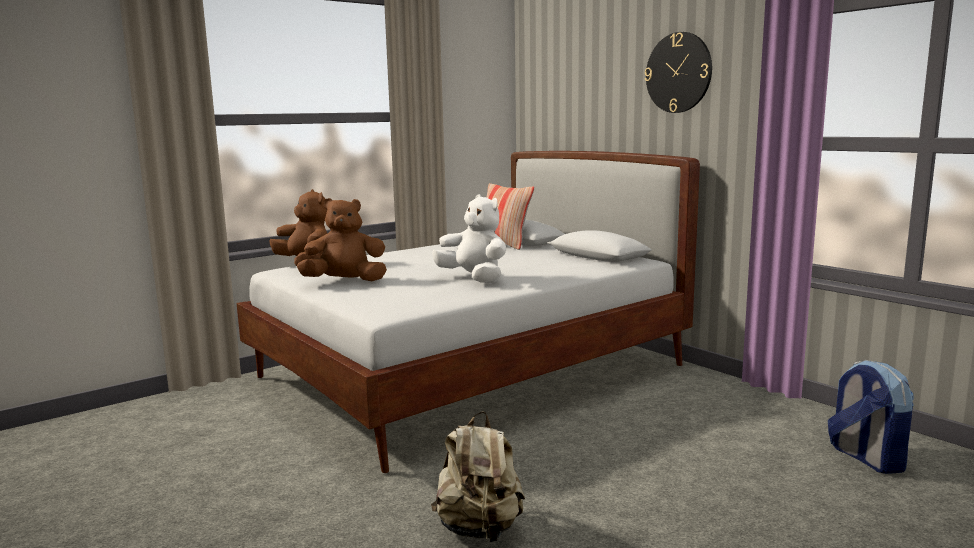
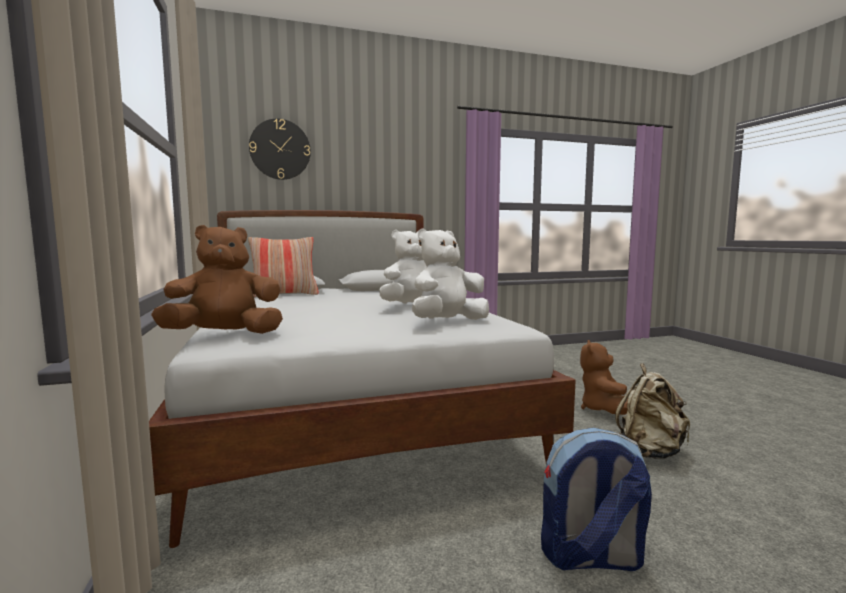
camera: 70 degrees left, 5 degrees down
(345, 282) = (357, 329): brown plush toy -> brown plush toy (603, 410)
(392, 295) = (447, 322): none -> white plush toy
(678, 72) = (395, 156): wall clock -> wall clock (280, 149)
(866, 458) = (564, 358): backpack -> backpack (590, 558)

